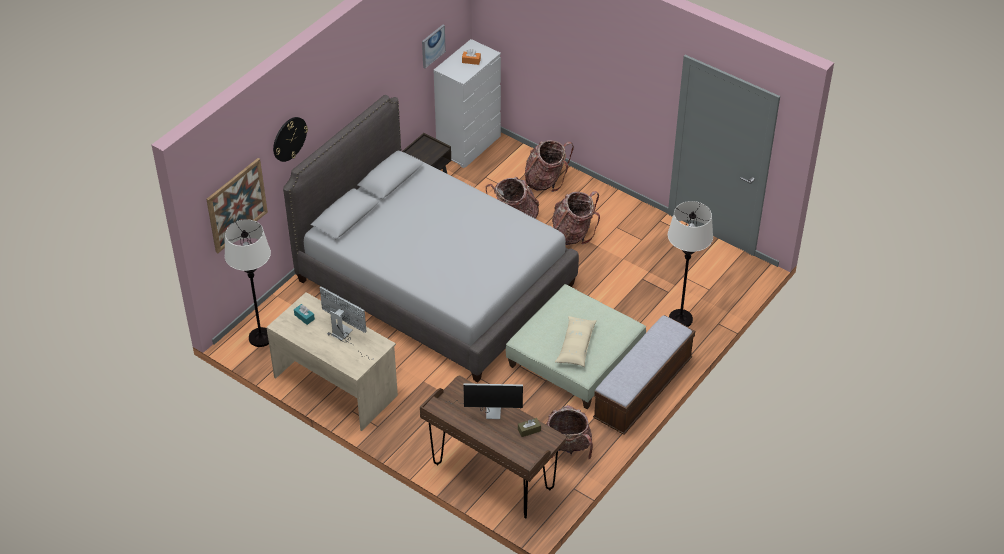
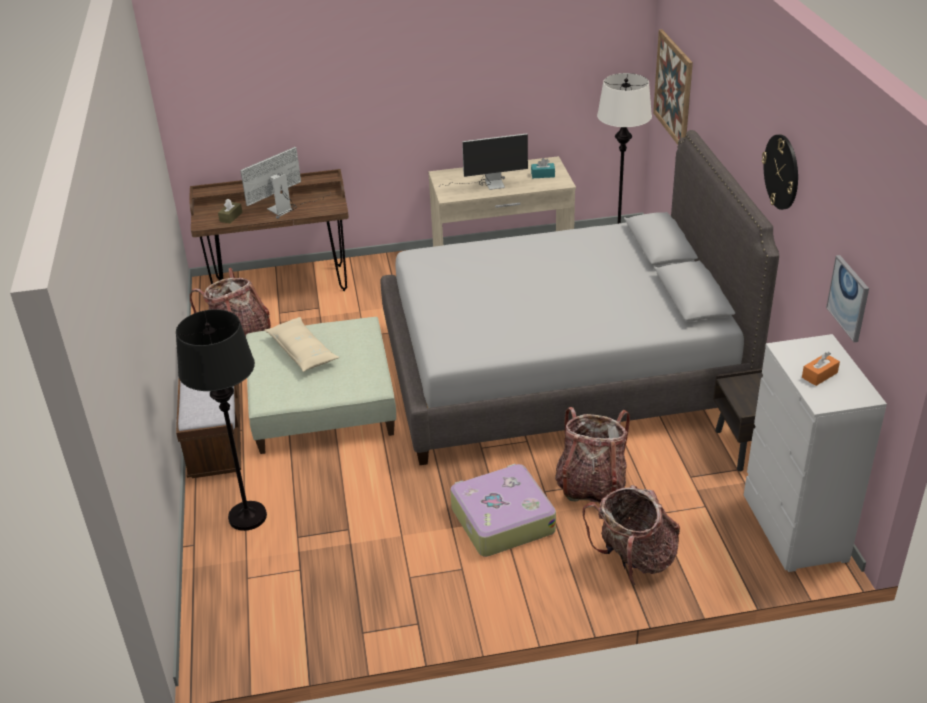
camera: 135 degrees right, 10 degrees down
(289, 139) = (712, 95): wall clock -> wall clock (782, 172)
(573, 233) = (501, 520): backpack -> suitcase
(680, 319) = (247, 516): white floor lamp -> black floor lamp

